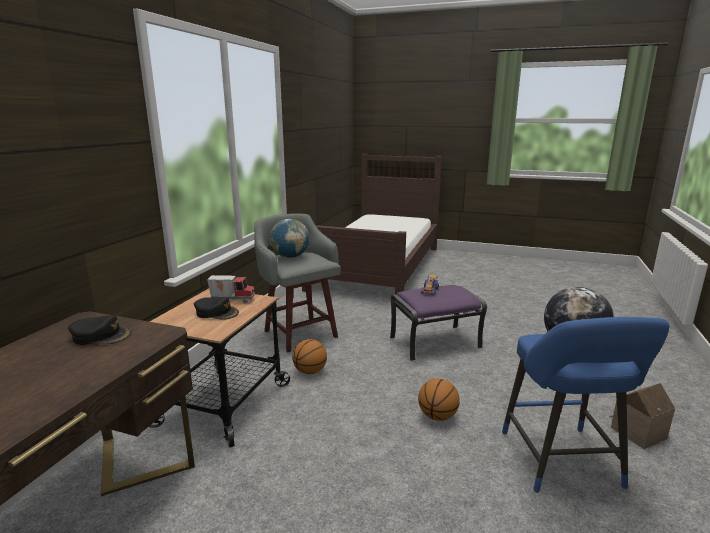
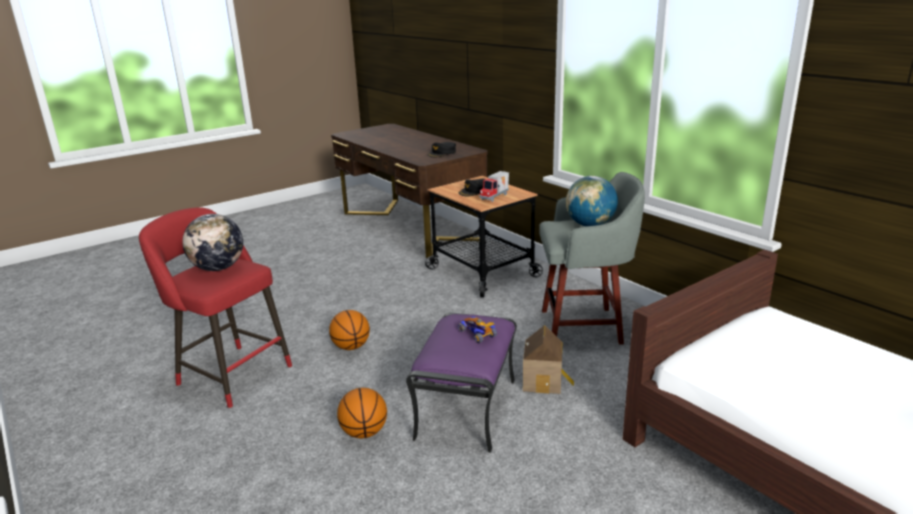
camera: 125 degrees right, 5 degrees up
(310, 371) = (491, 312): basketball -> basketball (364, 433)
(563, 464) = (230, 374): blue stool -> red stool
(635, 431) = (176, 440): toy house -> toy house (545, 381)

